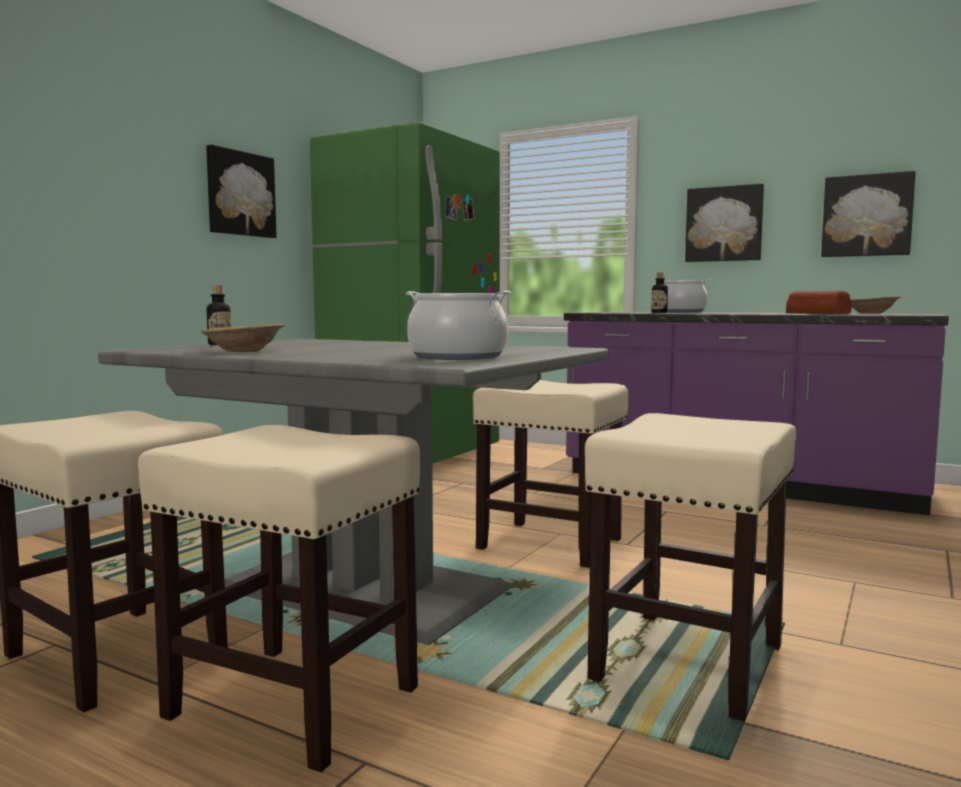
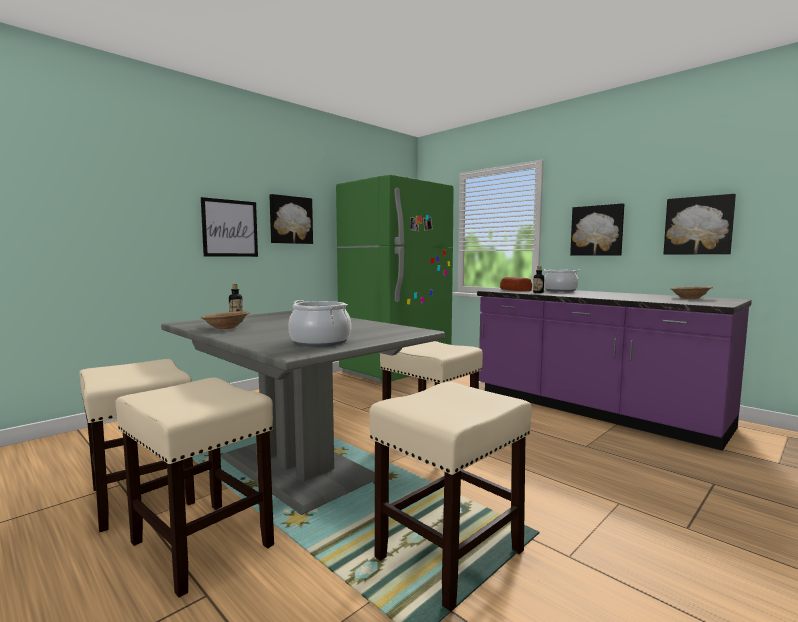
camera: 15 degrees right, 0 degrees up
(143, 200) = (230, 228): none -> picture
(817, 313) = (645, 298): bread -> bread (515, 290)

